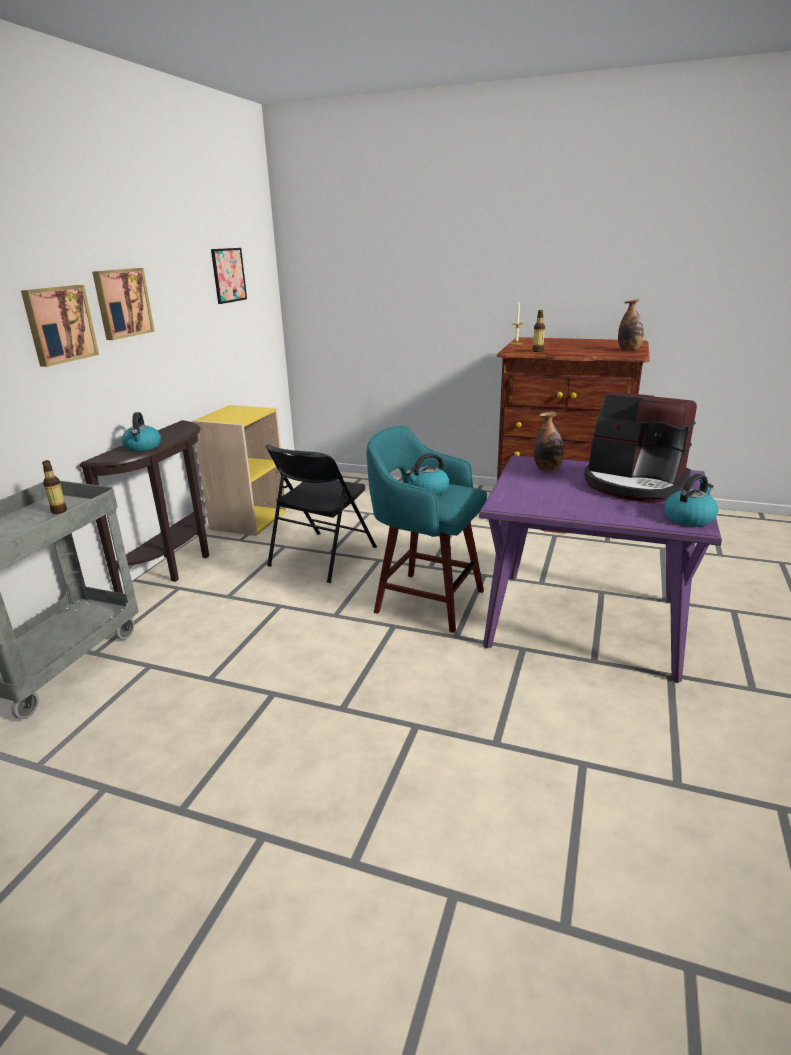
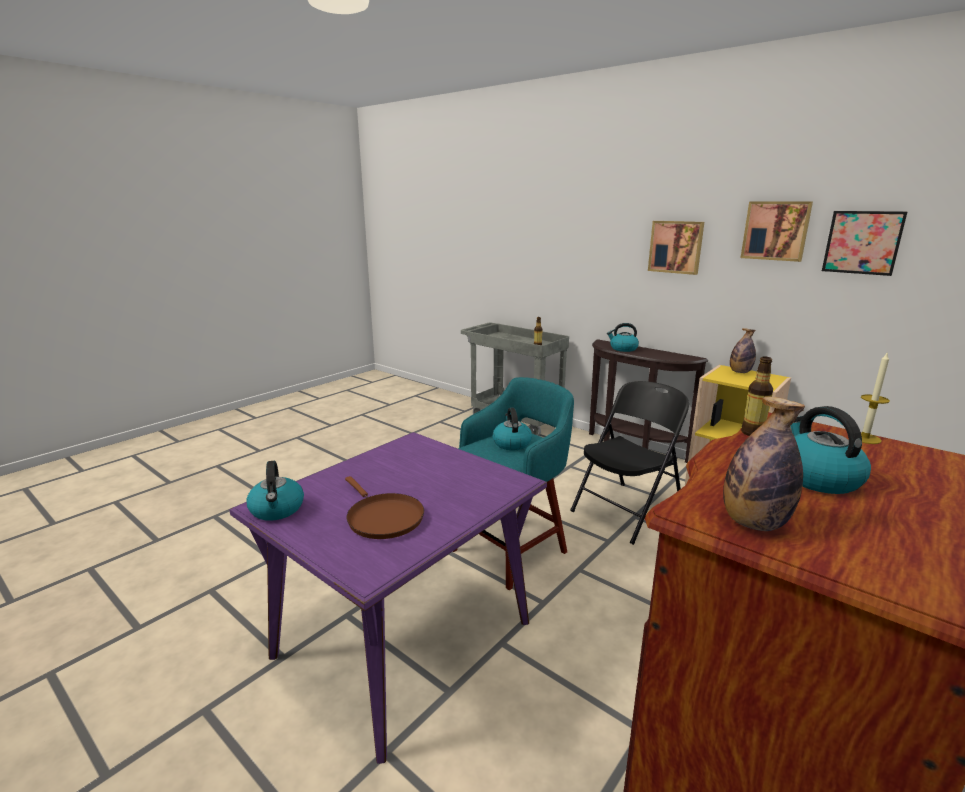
camera: 110 degrees right, 5 degrees down
(59, 324) = (615, 251): picture -> picture (776, 230)
(322, 556) = (627, 511): black chair -> black chair turned 90 degrees clockwise
(547, 469) = (476, 484): bottle -> bottle (740, 372)
(574, 346) = (816, 478): none -> kettle
(634, 484) = (382, 518): coffee machine -> brown frying pan

